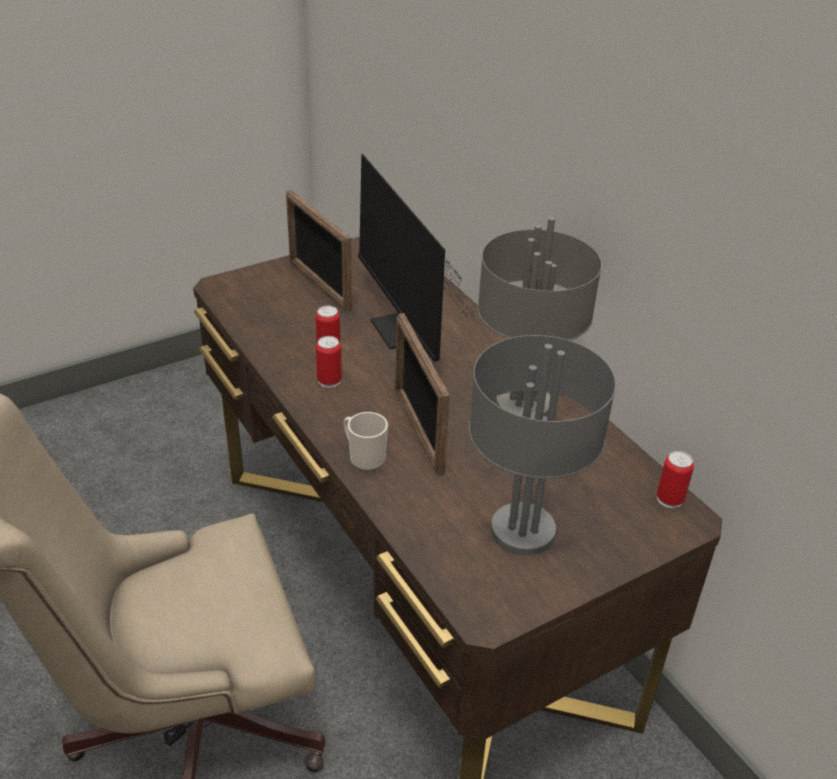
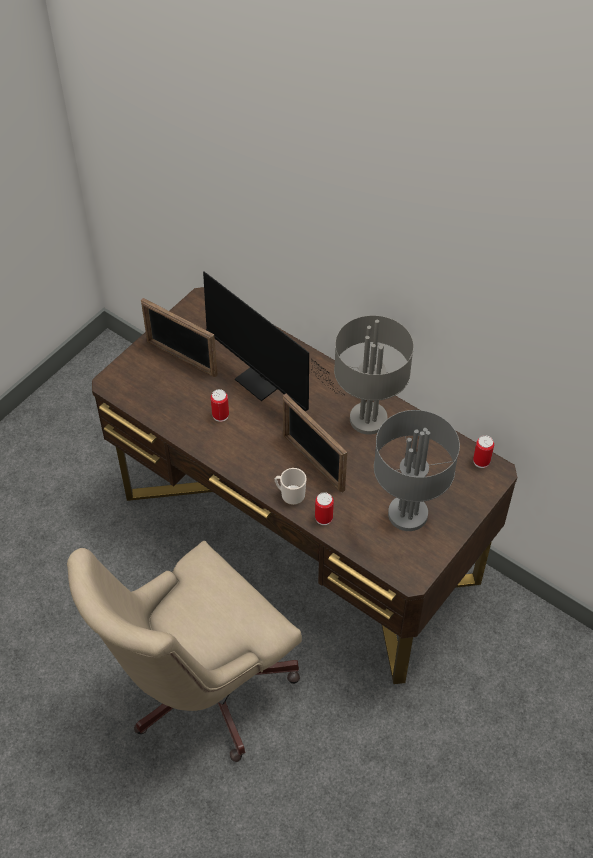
camera: 20 degrees left, 15 degrees up
(329, 380) = (236, 442): can -> can (323, 518)

